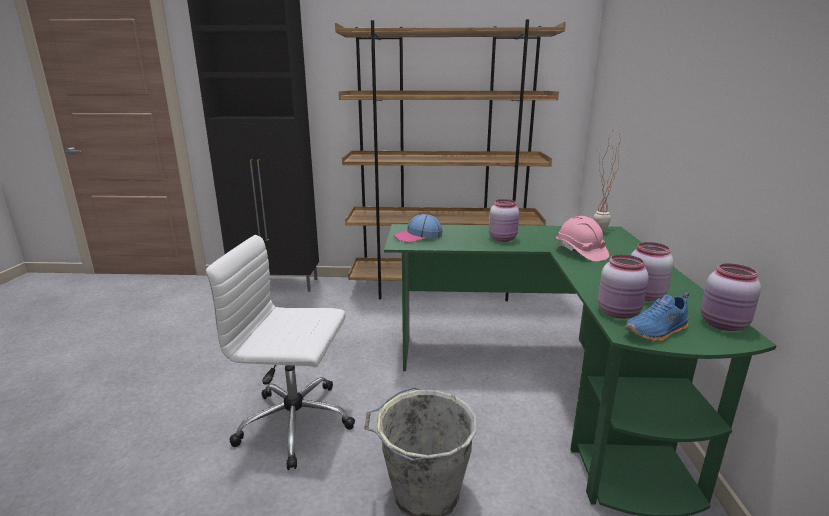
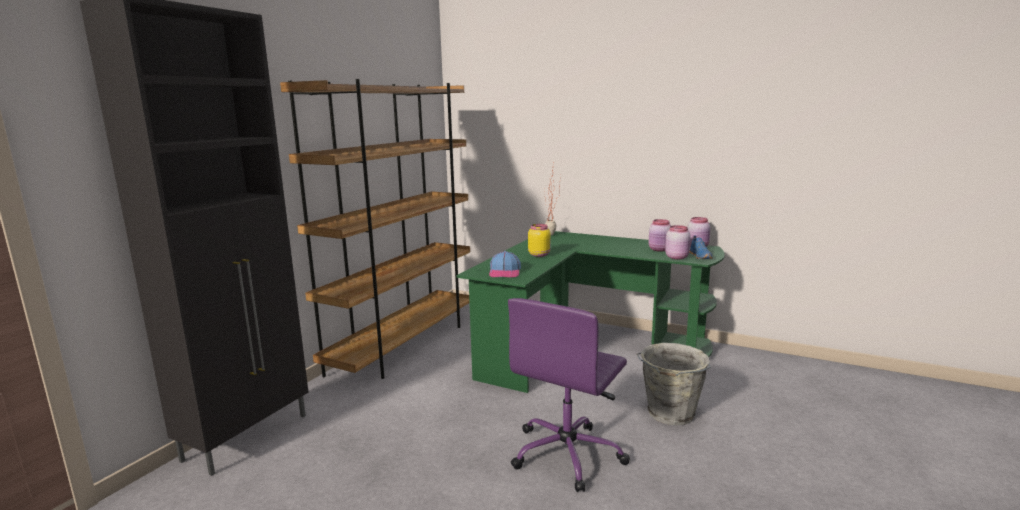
camera: 65 degrees left, 5 degrees down
(297, 423) = (568, 454): white office chair -> purple office chair
(503, 239) = (539, 254): pink jar -> yellow jar
(580, 252) = (585, 246): pink hard hat -> none

